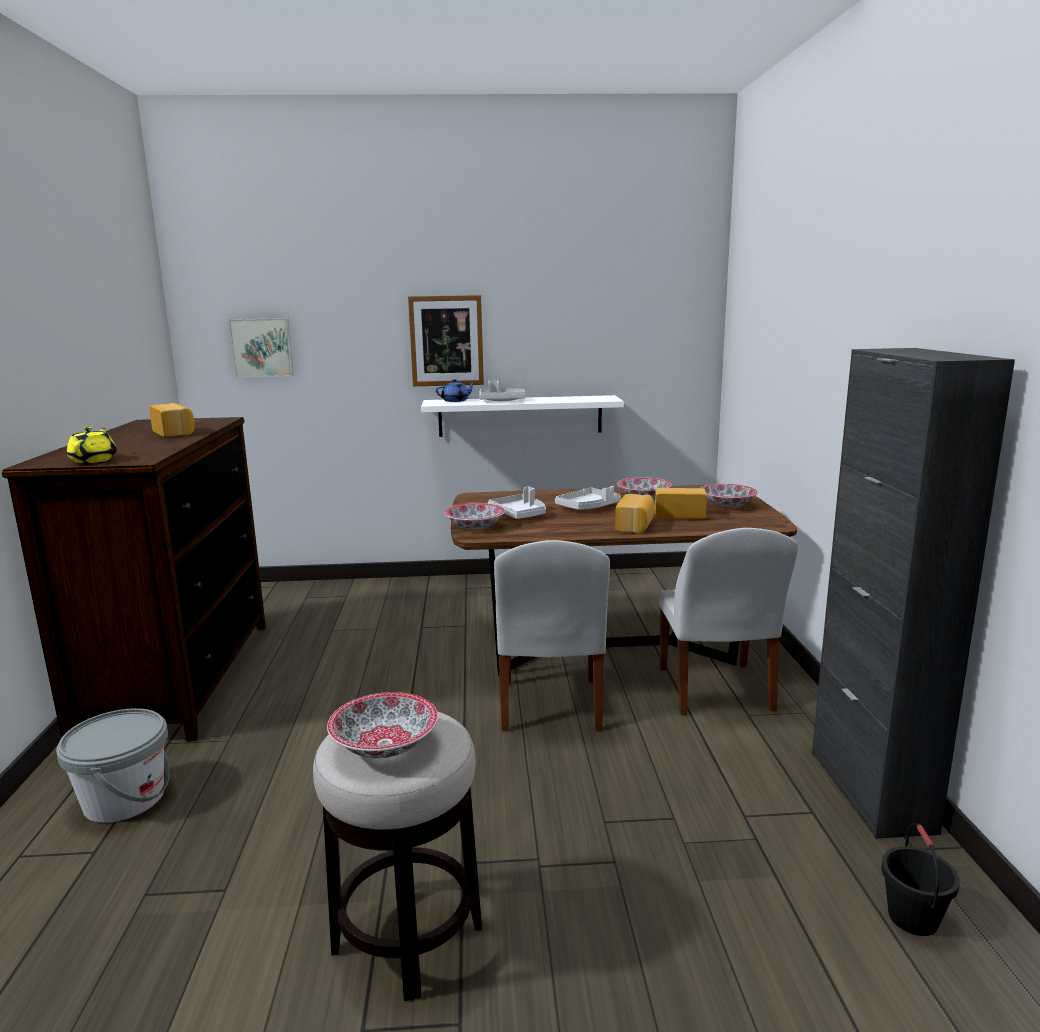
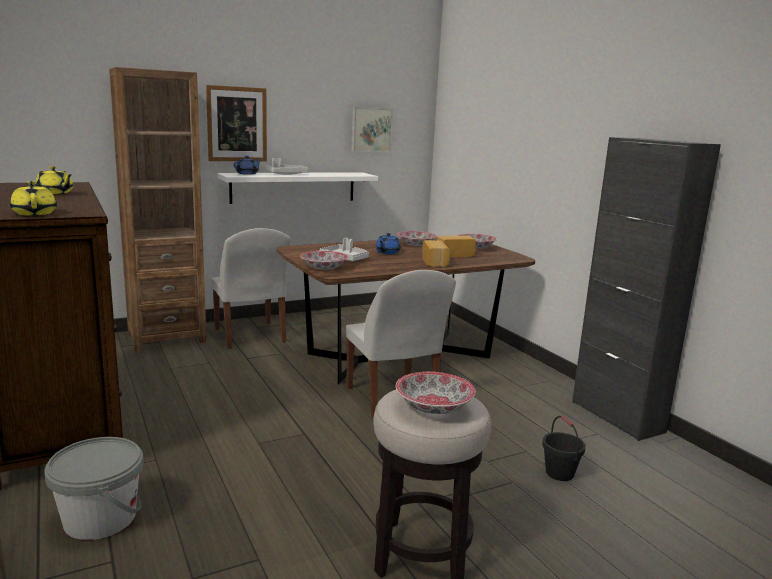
camera: 25 degrees left, 0 degrees up
(175, 432) = (55, 193): bread -> yellow teapot
(262, 347) = (70, 121): picture -> picture (370, 129)
(359, 591) = (166, 337): none -> brown bookcase
(588, 507) = (387, 252): grey tray -> blue teapot
(715, 691) = (490, 375): white chair -> white chair (250, 336)
(912, 918) = (684, 475): black bucket -> black bucket (559, 473)

